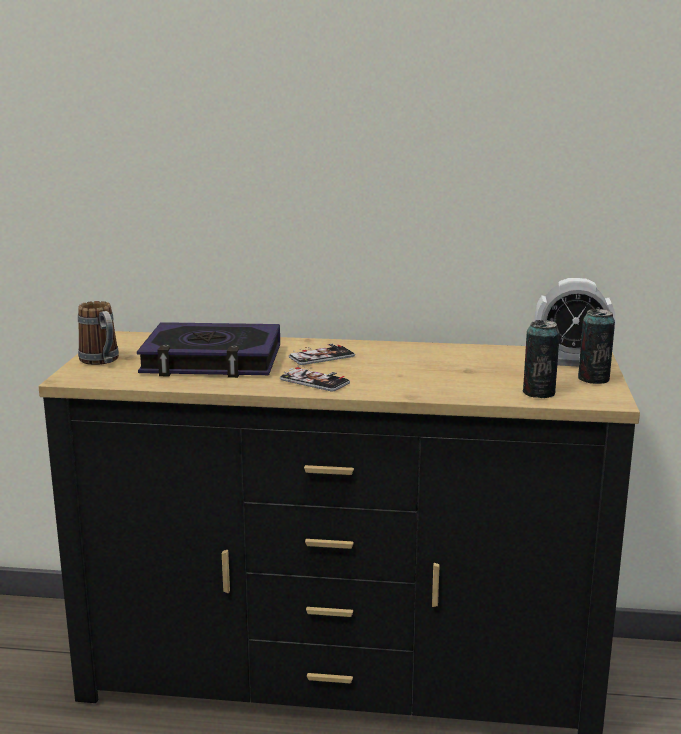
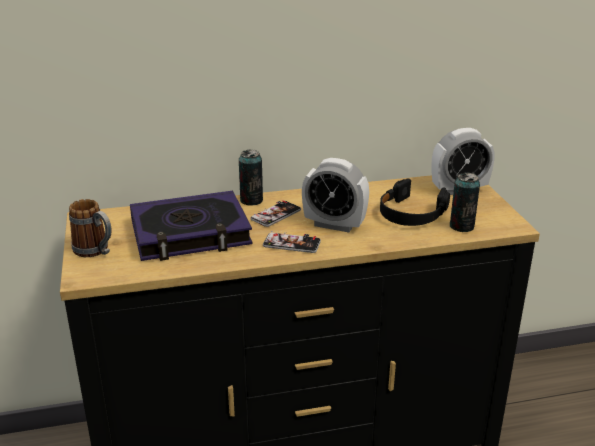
camera: 20 degrees left, 10 degrees up
(380, 373) = (334, 225): none -> alarm clock
(485, 375) = (411, 213): none -> black headphones
(593, 379) = (486, 205): can -> can (251, 200)

